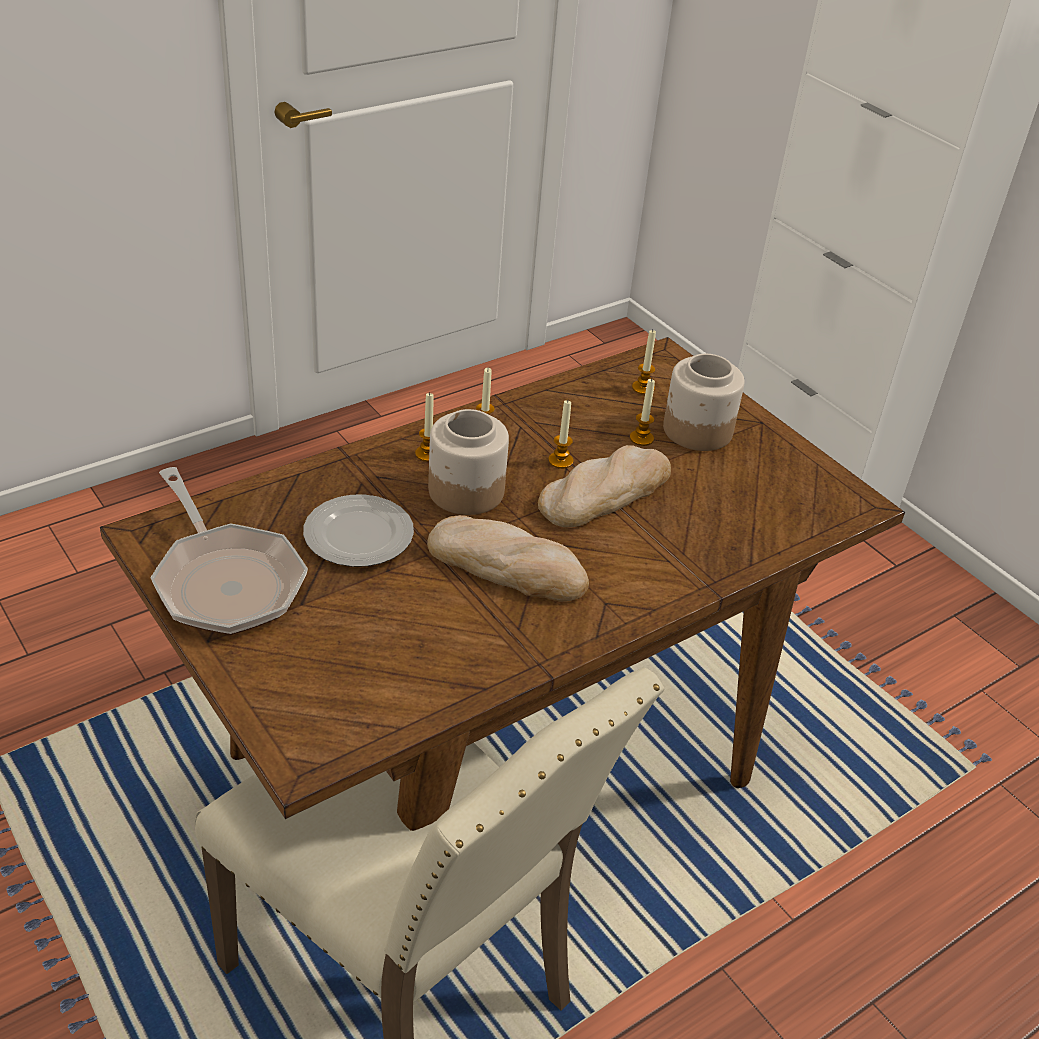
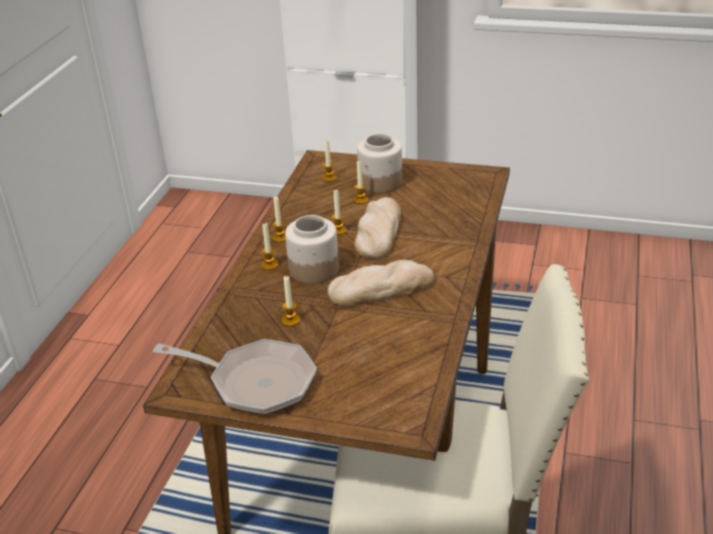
camera: 35 degrees left, 5 degrees down
(358, 535) = (291, 320): plate -> candle

